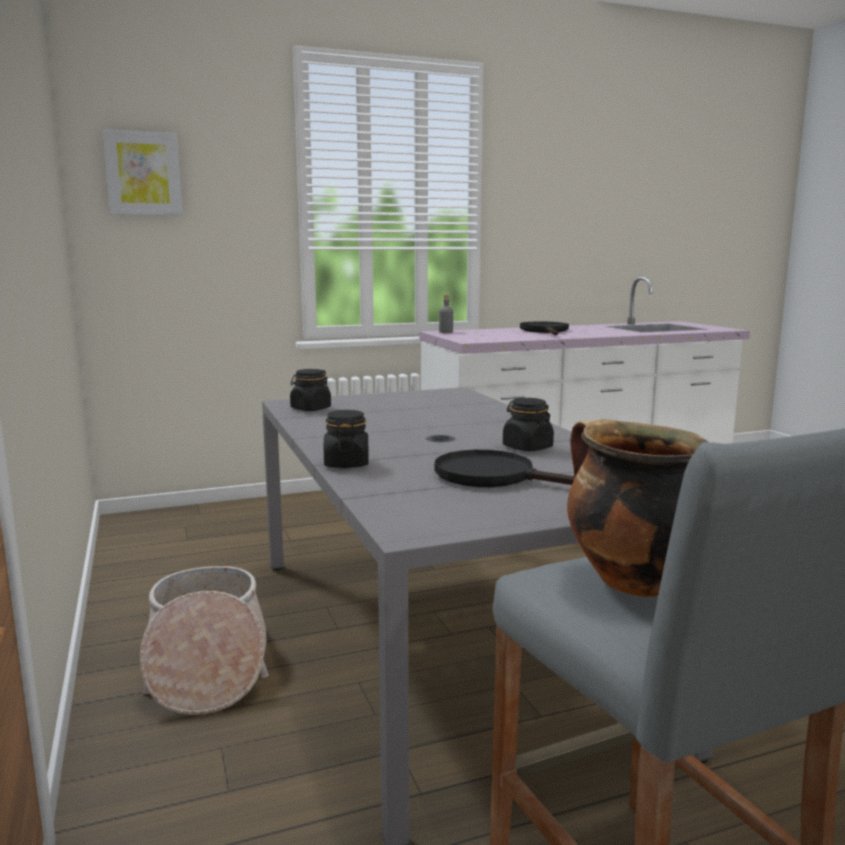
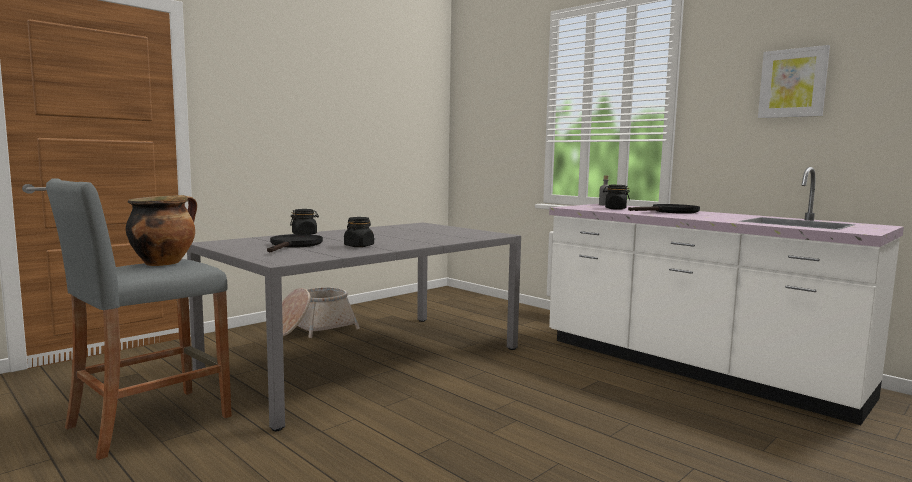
camera: 65 degrees right, 5 degrees down
(143, 174) = (477, 101): picture -> picture (793, 83)
(310, 409) = (411, 226): black jar -> black jar (615, 209)

